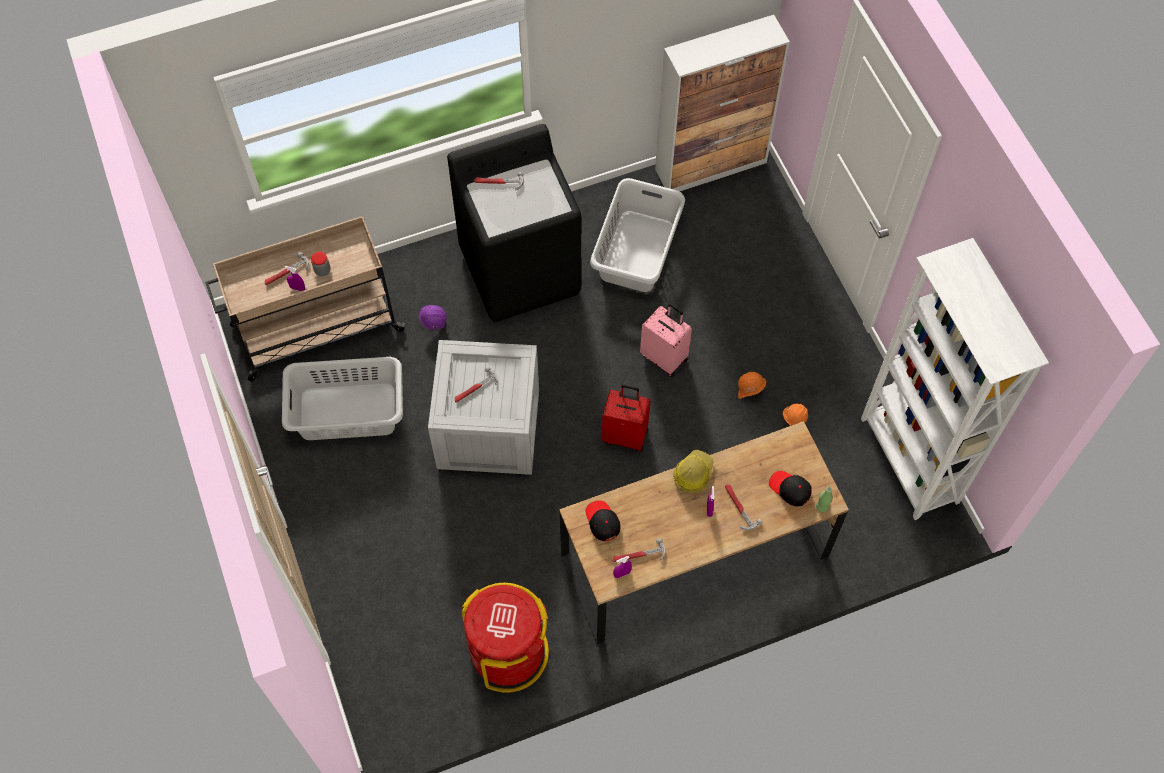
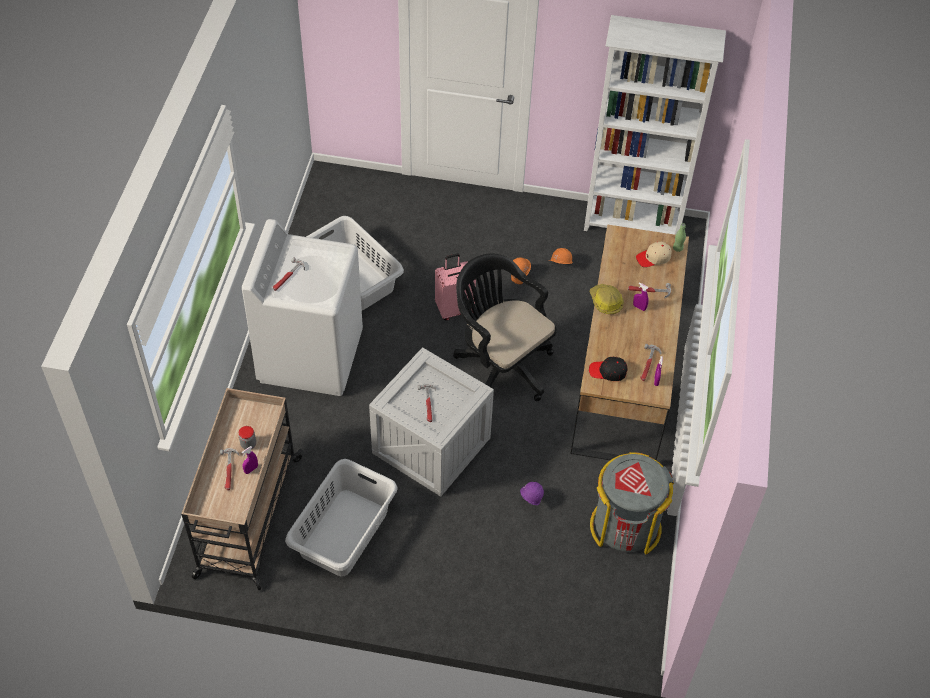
camera: 60 degrees left, 10 degrees down
(434, 323) = (310, 433): purple hard hat -> purple hard hat (530, 500)
(508, 652) = (625, 526): red trash can -> grey trash can
(521, 271) = (310, 355): black washing machine -> white washing machine
(625, 435) = (500, 364): red suitcase -> black office chair
(711, 166) = (319, 200): cabinet -> none
(790, 489) = (653, 258): black cap -> beige cap

